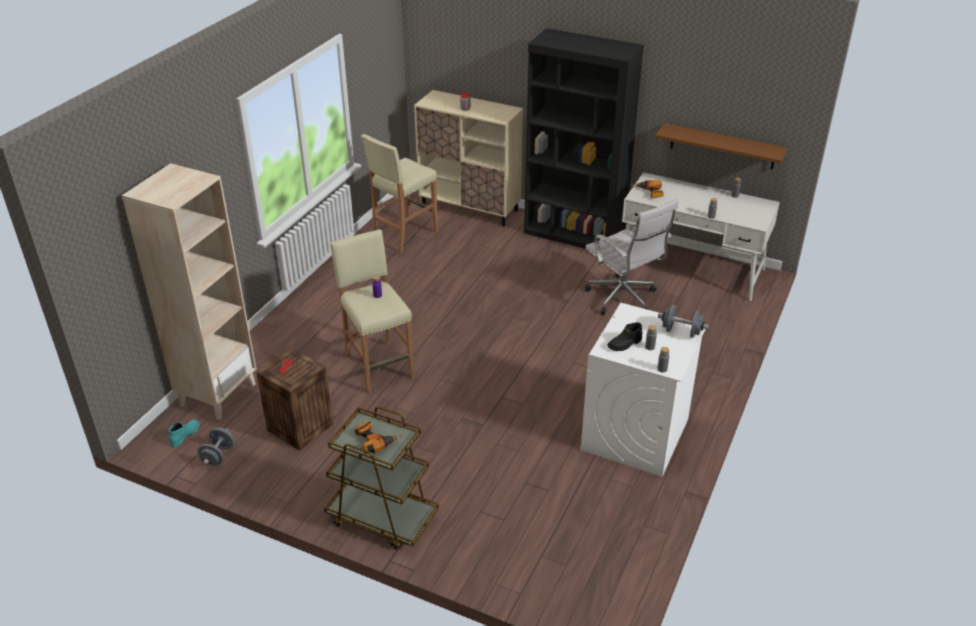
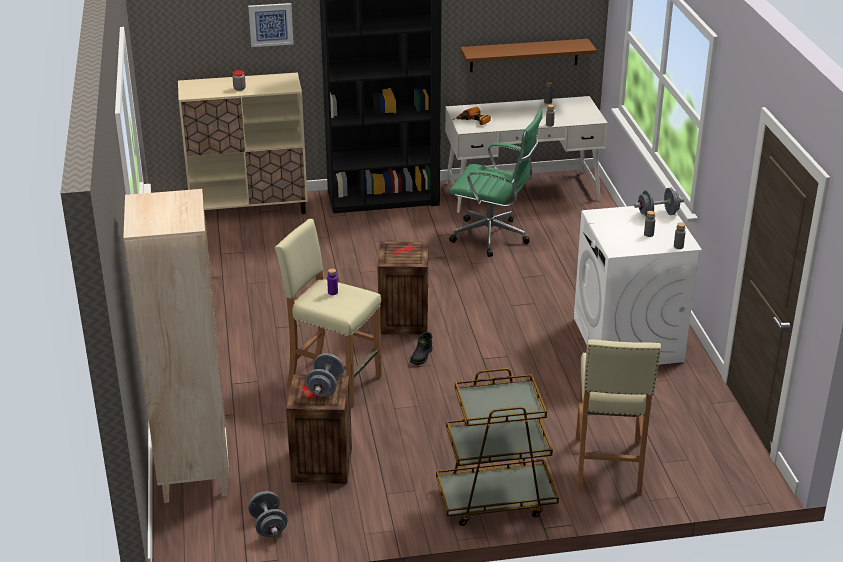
camera: 35 degrees left, 5 degrees down
(184, 435) = (207, 525): turquoise boot -> none
(299, 368) = (325, 387): none -> grey dumbbell
(375, 439) = (501, 401): power drill -> none
(404, 235) = (209, 256): beige stool -> beige stool (607, 466)
(478, 339) = (402, 320): none -> crate
(506, 62) = (271, 24): none -> picture
(623, 299) = (493, 237): white office chair -> green office chair
(625, 344) = (627, 240): black boot -> black boot (422, 356)

